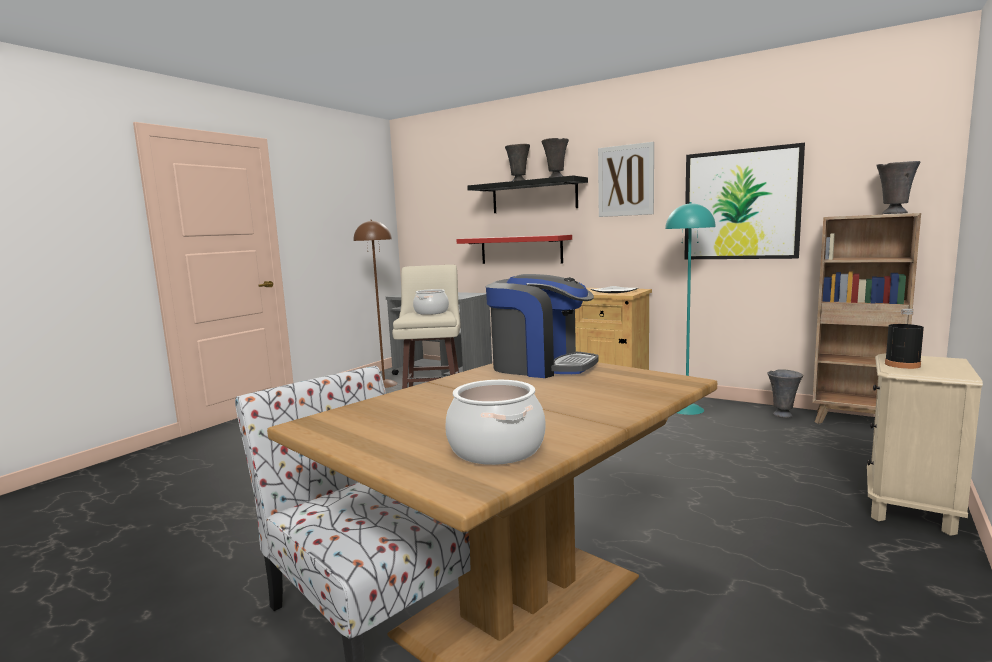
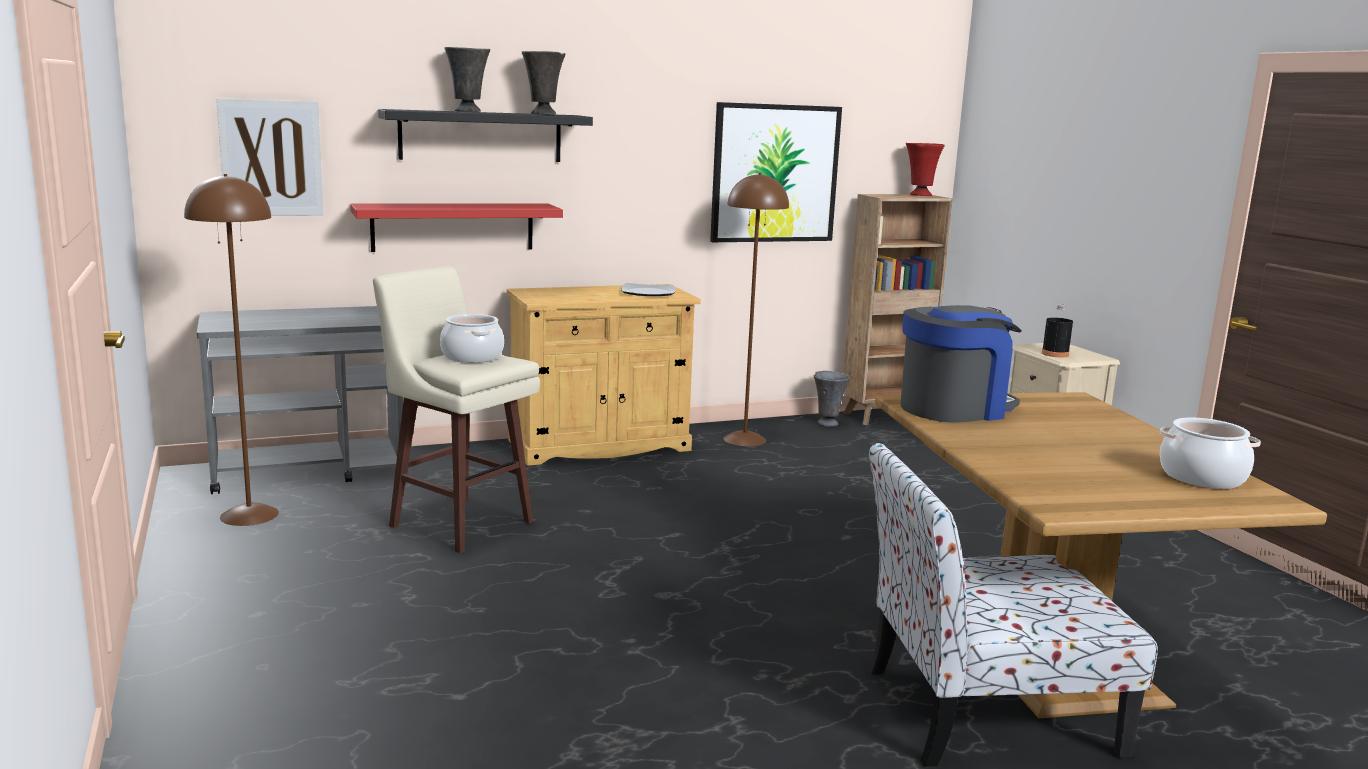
camera: 55 degrees left, 5 degrees up
(625, 180) = (634, 127): picture -> picture (271, 158)
(687, 409) = (744, 439): turquoise floor lamp -> brown floor lamp
(893, 213) = (919, 195): grey vase -> red vase

